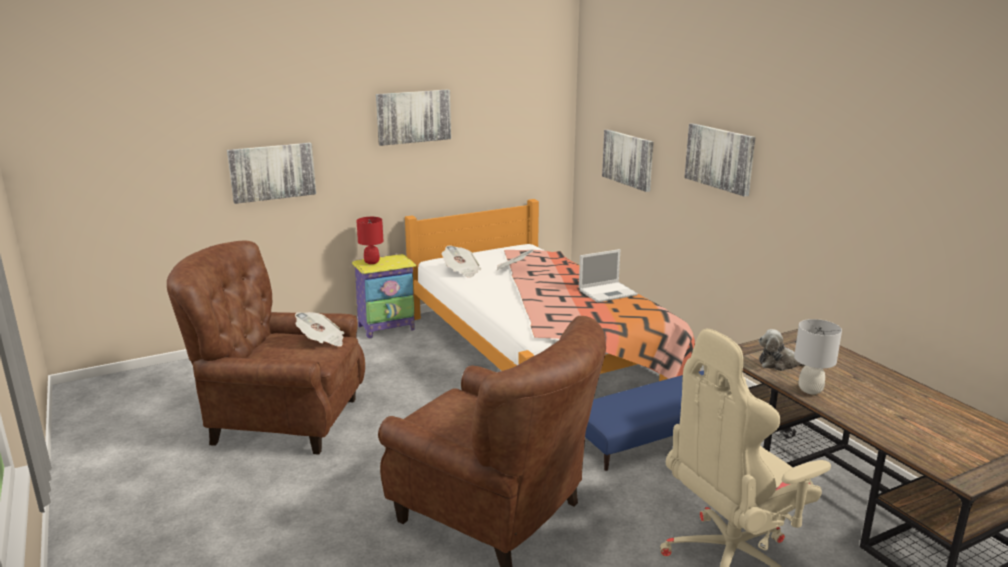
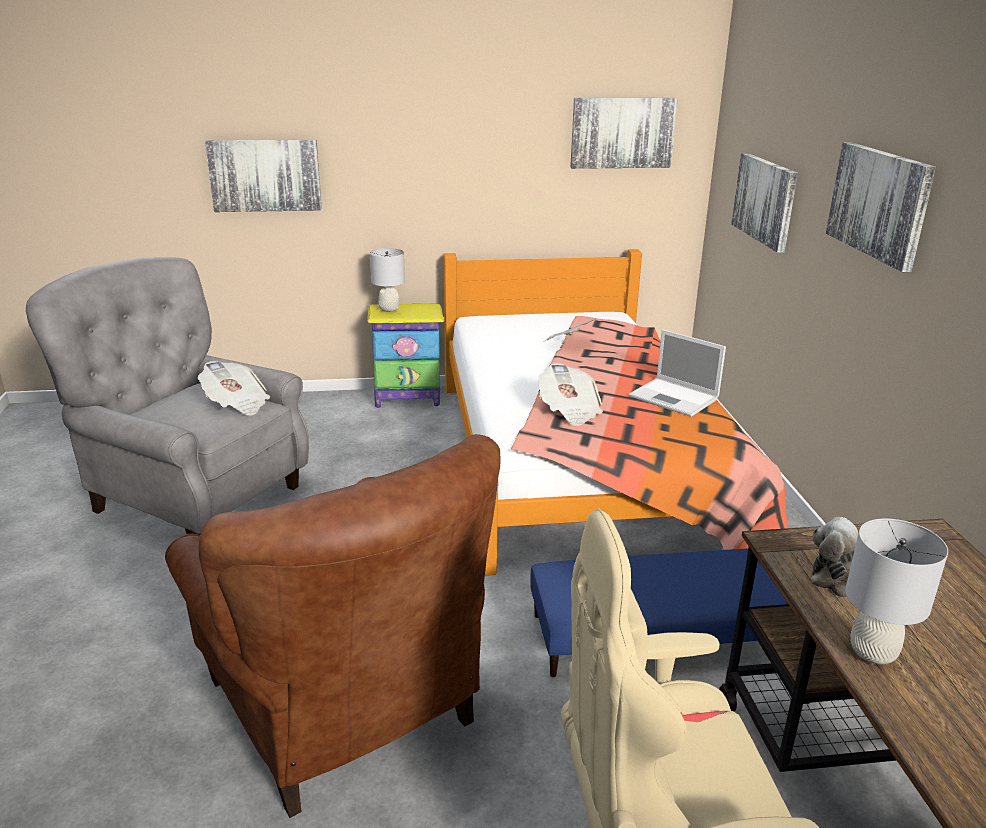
camera: 20 degrees right, 5 degrees up
(279, 420) = (191, 496): brown armchair -> grey armchair
(372, 263) = (388, 310): red table lamp -> grey table lamp
(413, 116) = (463, 115): picture -> picture (622, 132)
(461, 271) = (496, 337): newspaper -> newspaper (569, 411)
(608, 292) = (675, 398): laptop -> laptop turned 45 degrees clockwise

